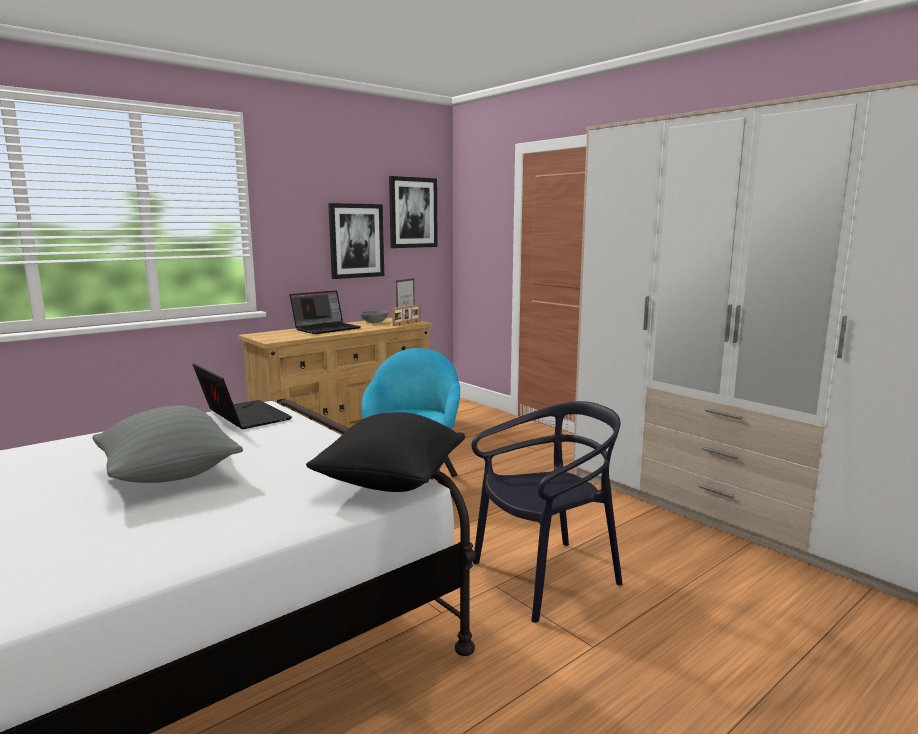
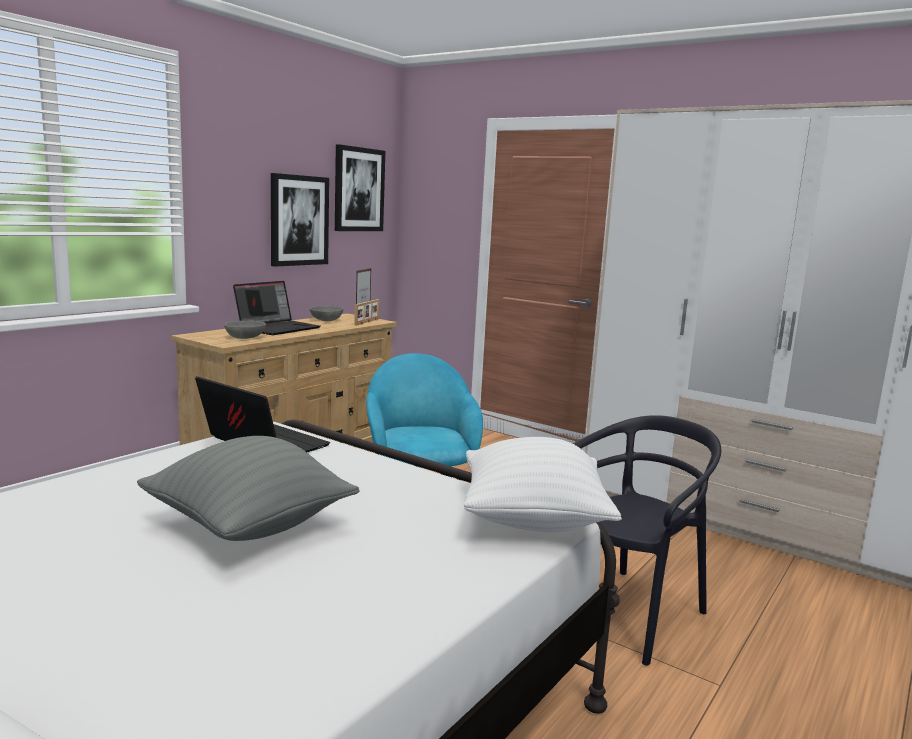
camera: 15 degrees left, 0 degrees up
(291, 336) = (245, 337): none -> grey bowl
(391, 483) = (532, 520): black pillow -> white pillow

